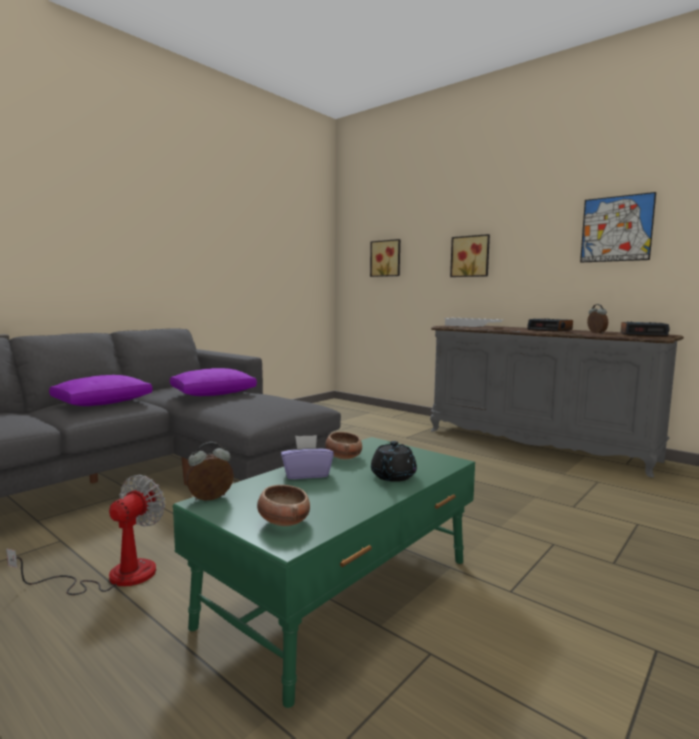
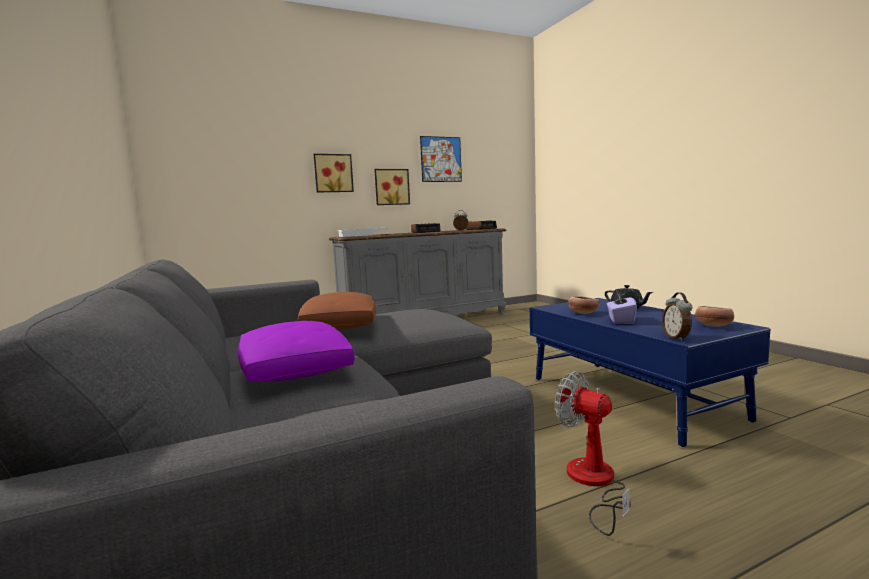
camera: 65 degrees left, 0 degrees up
(214, 393) = (339, 325): purple pillow -> brown pillow
(342, 591) = (629, 397): green coffee table -> blue coffee table
(386, 258) = (227, 170): picture -> picture (391, 187)

